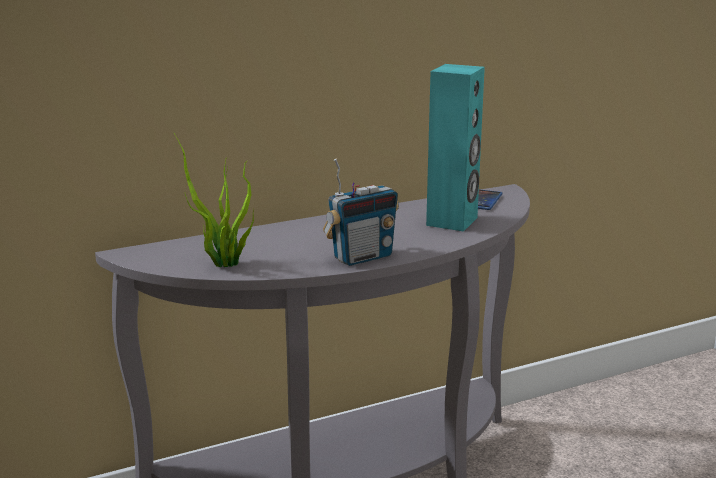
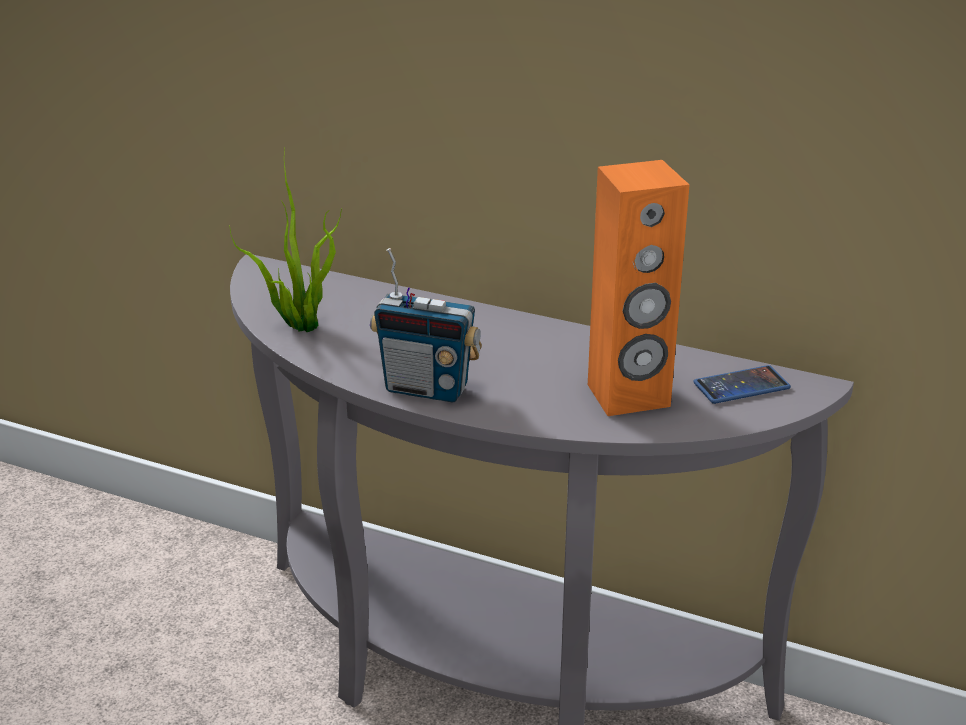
camera: 50 degrees right, 10 degrees up
(452, 221) = (629, 396): turquoise speaker -> orange speaker

